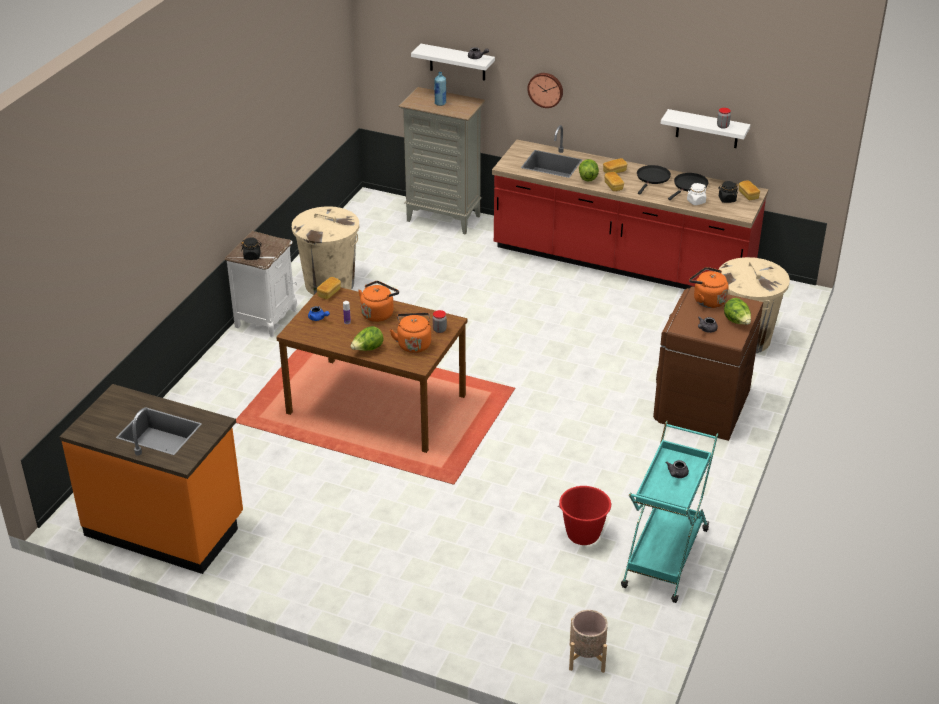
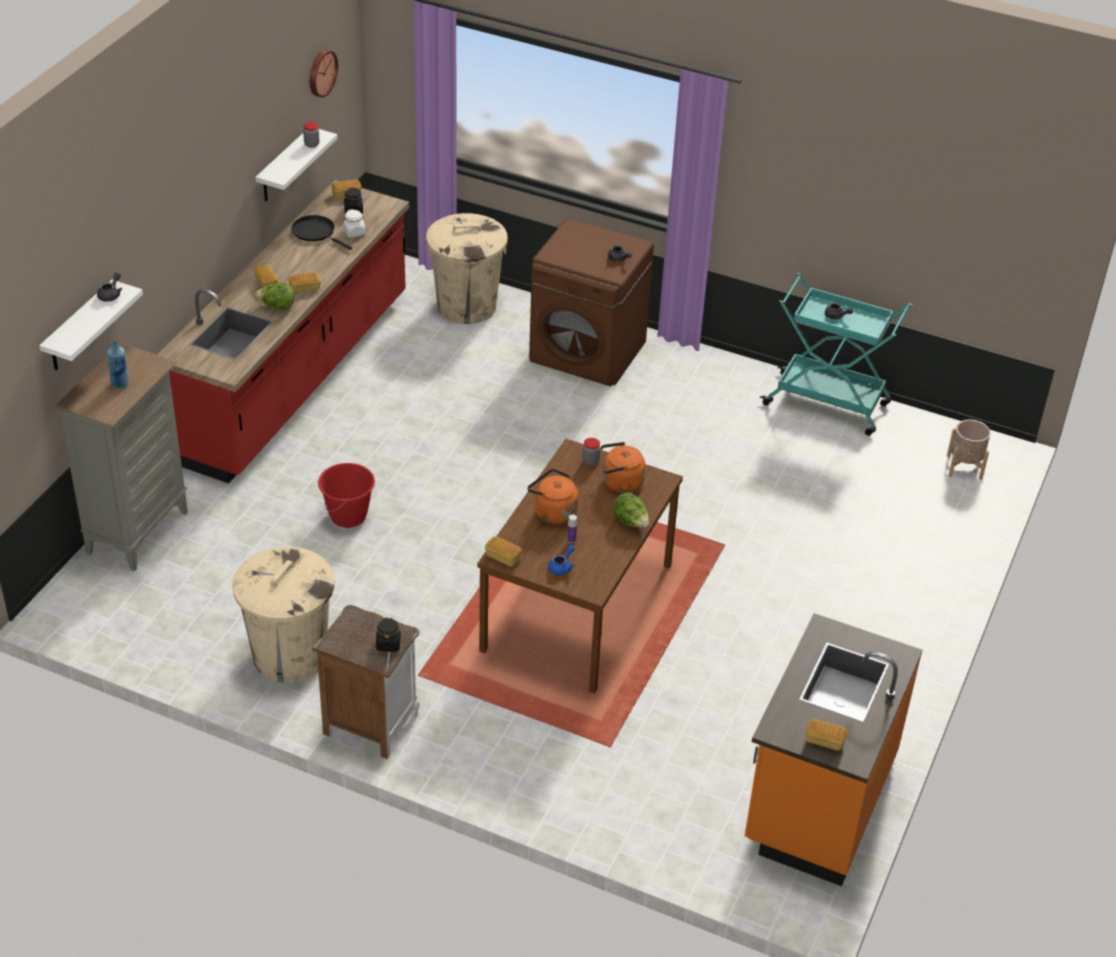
camera: 90 degrees left, 5 degrees up
(101, 417) = (824, 741): none -> bread
(546, 89) = (161, 267): wall clock -> wall clock (321, 72)
(583, 534) = (797, 455): red bucket -> red bucket (348, 516)
(652, 178) = (291, 257): black frying pan -> none
(707, 300) = (563, 251): orange kettle -> none
(737, 322) = (604, 238): lettuce -> none

